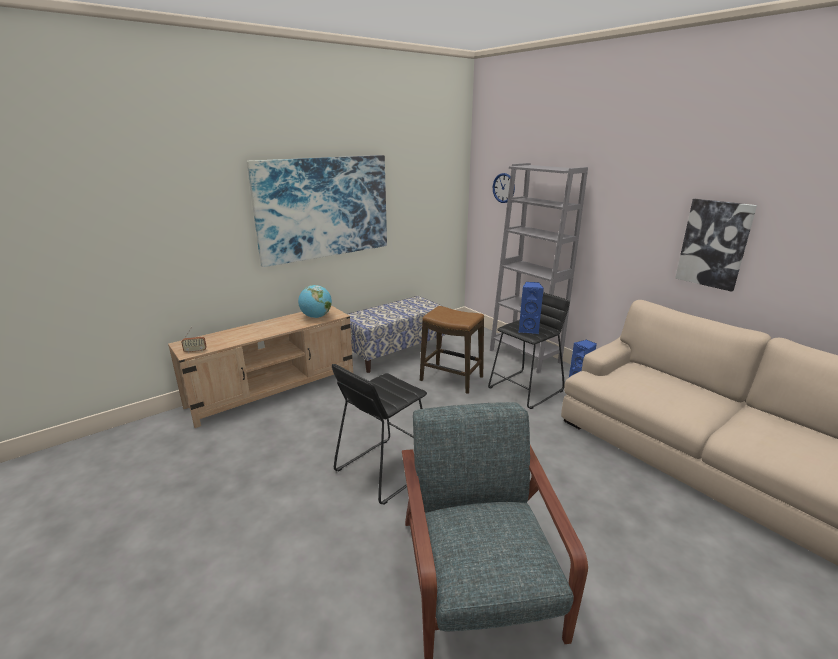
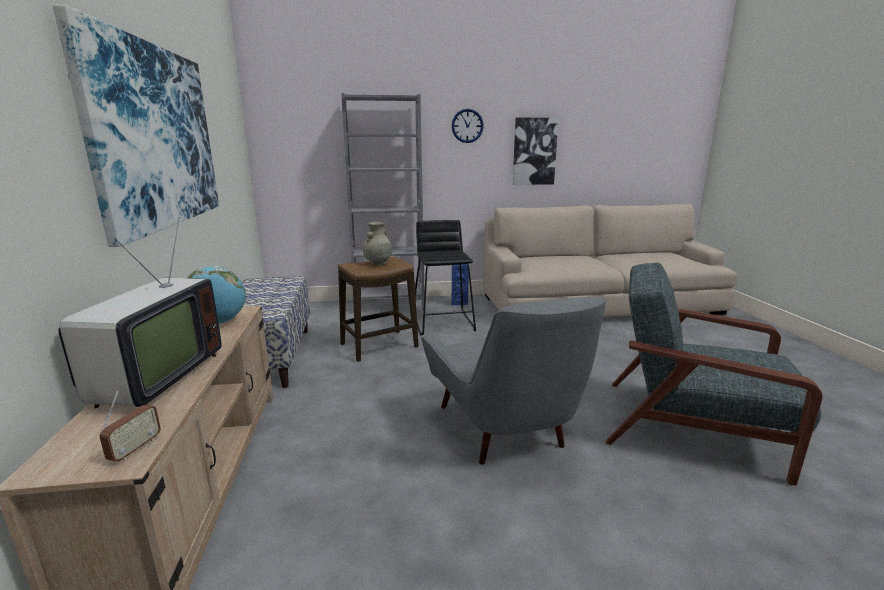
camera: 60 degrees left, 5 degrees down
(248, 331) = (154, 379): none -> television
(383, 469) = (506, 432): black stool -> grey armchair
(456, 315) = (378, 263): none -> beige vase
(503, 188) = (307, 128): wall clock -> wall clock (467, 126)
(528, 329) = (449, 255): blue speaker -> none

